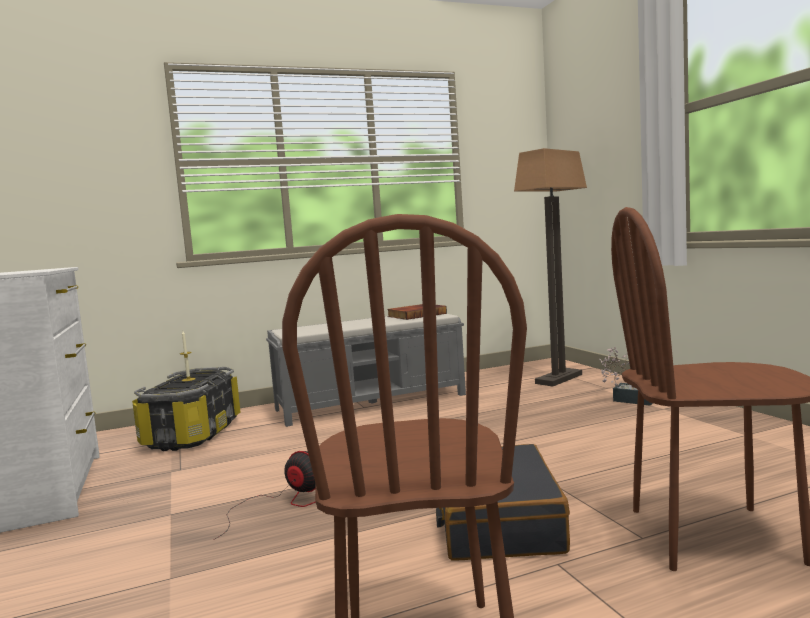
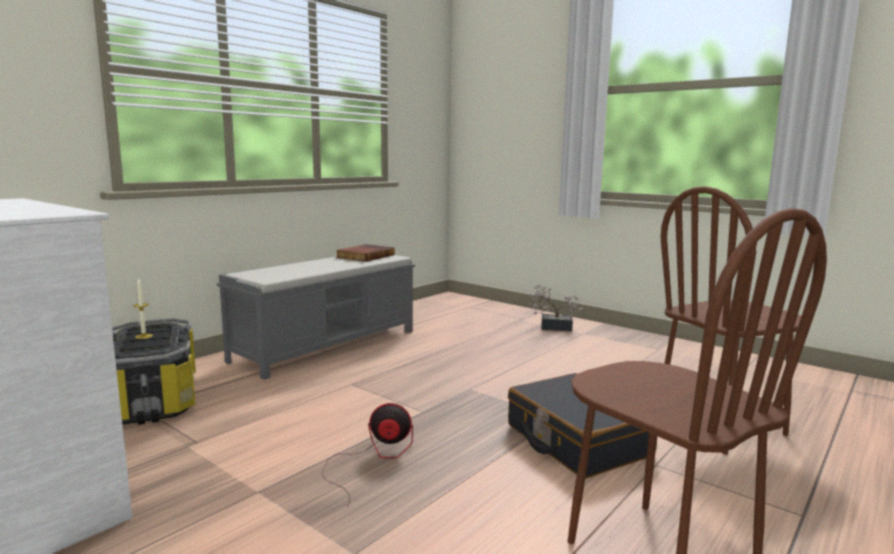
camera: 30 degrees left, 5 degrees up
(559, 379) = (476, 312): floor lamp -> none

